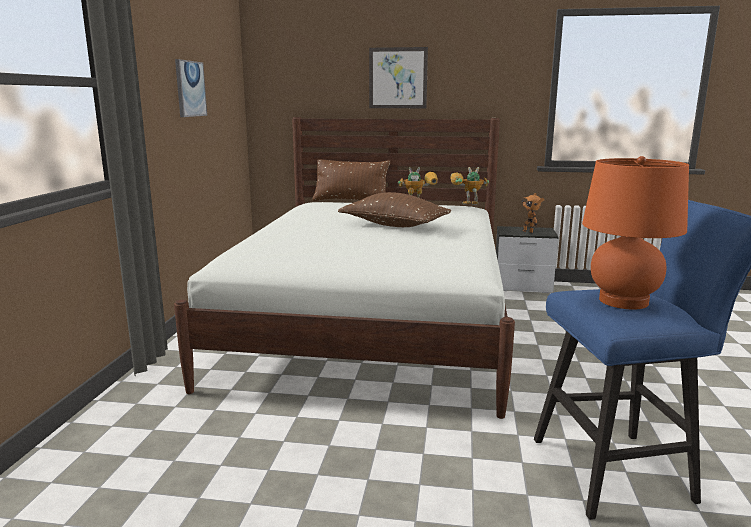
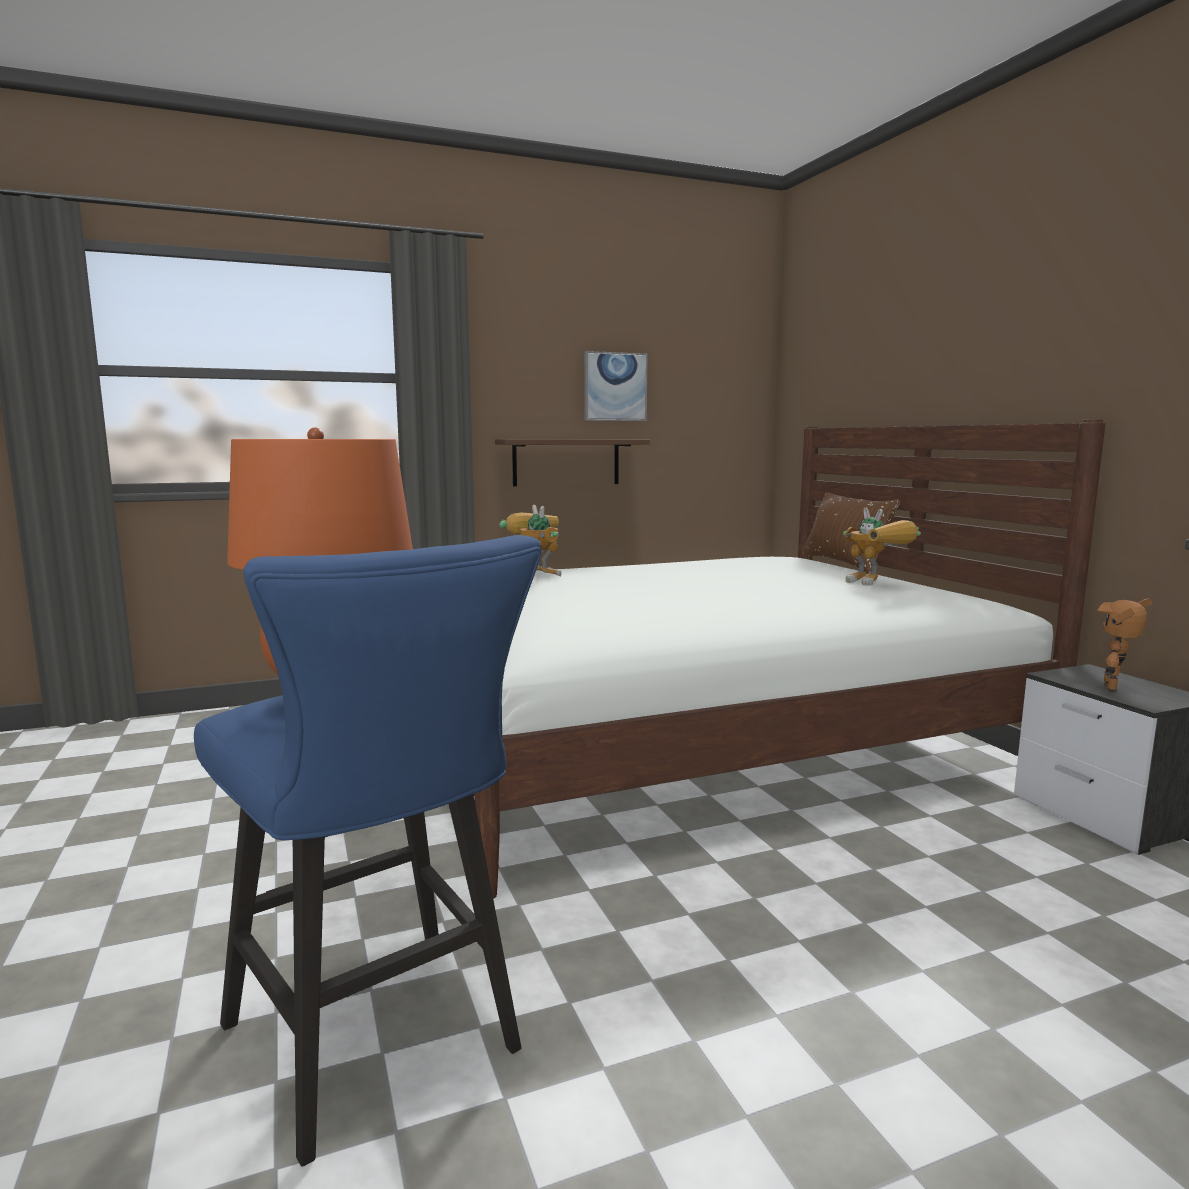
camera: 60 degrees right, 5 degrees down
(175, 152) = (566, 462): none -> brown shelf
(394, 225) = (713, 589): brown pillow -> none
(398, 78) = (944, 352): picture -> none
(465, 206) = (974, 599): toy robot -> toy robot (535, 574)

